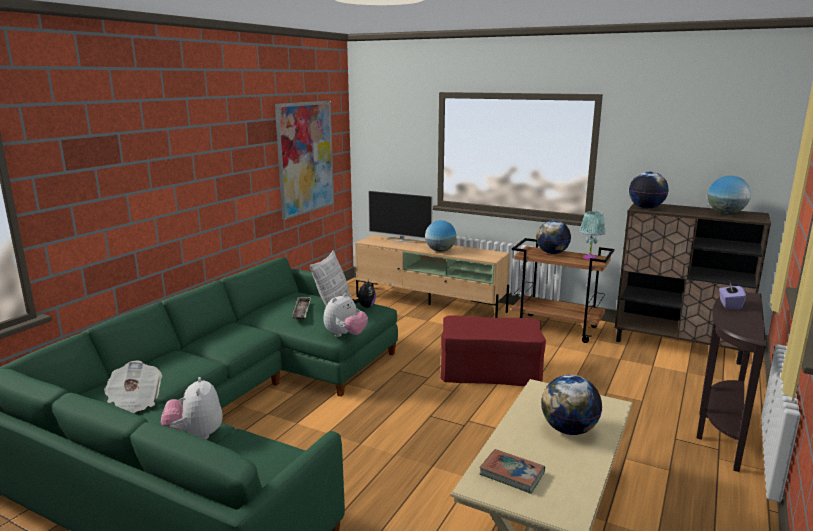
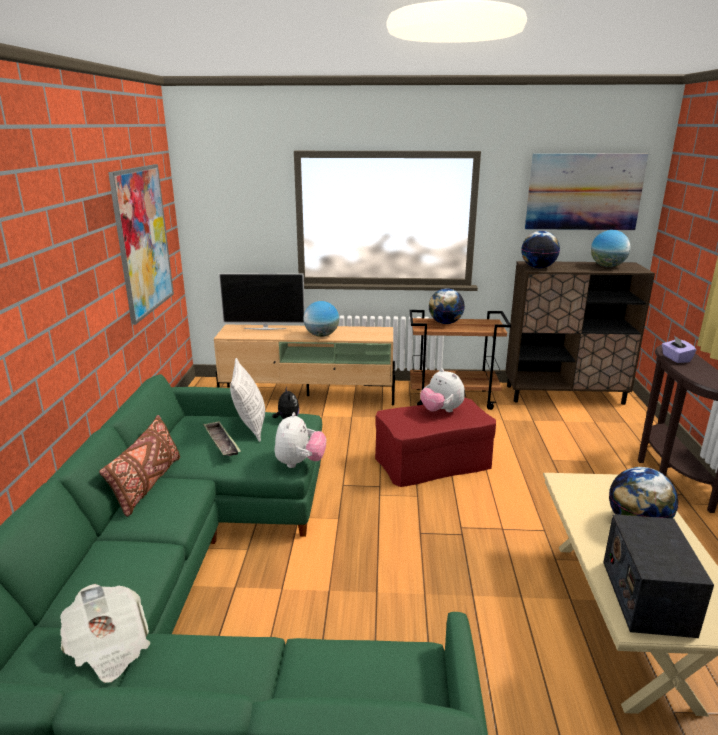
camera: 25 degrees left, 5 degrees up
(195, 435) = (249, 672): plush toy -> plush toy (441, 411)
(233, 326) = (147, 485): none -> brown pillow
(512, 474) = (646, 596): book -> radio
(590, 257) = (484, 323): turquoise table lamp -> none
(709, 136) = (584, 192): none -> picture

